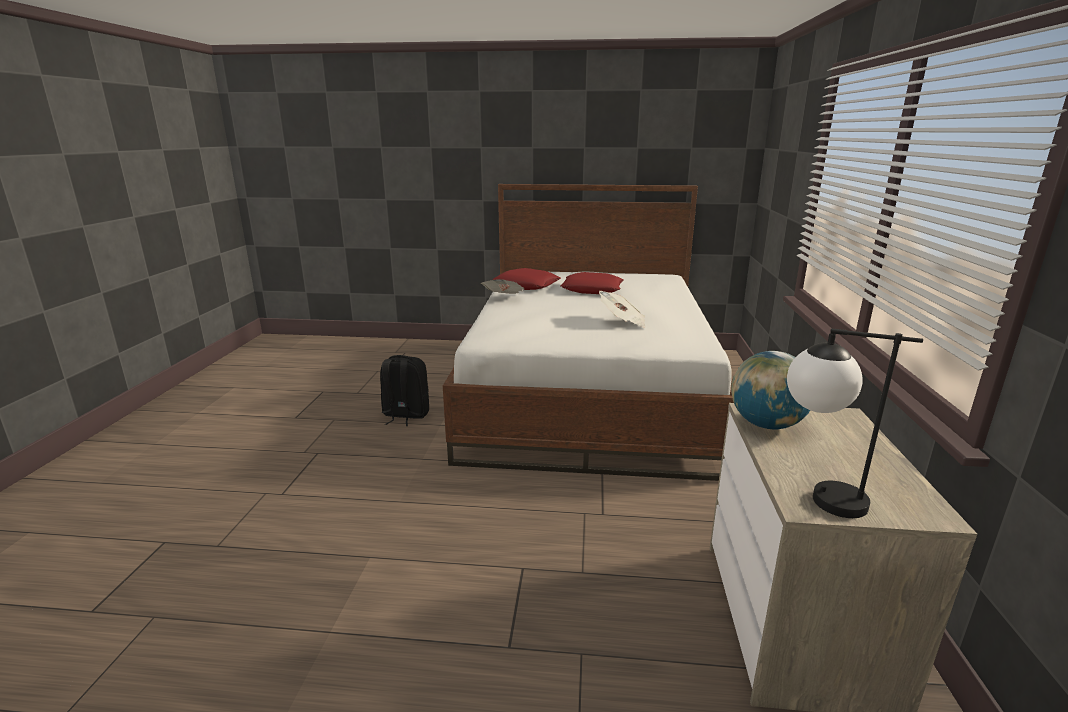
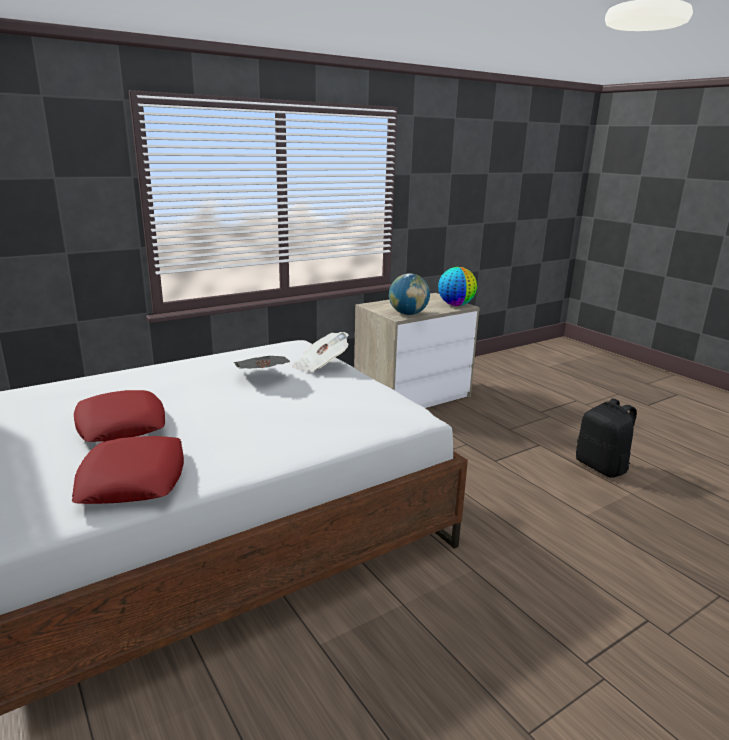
camera: 130 degrees left, 0 degrees up
(405, 415) = (421, 657): black backpack -> black backpack (602, 467)
(504, 298) = (242, 465): newspaper -> newspaper (320, 366)
(816, 498) = (456, 305): table lamp -> globe

